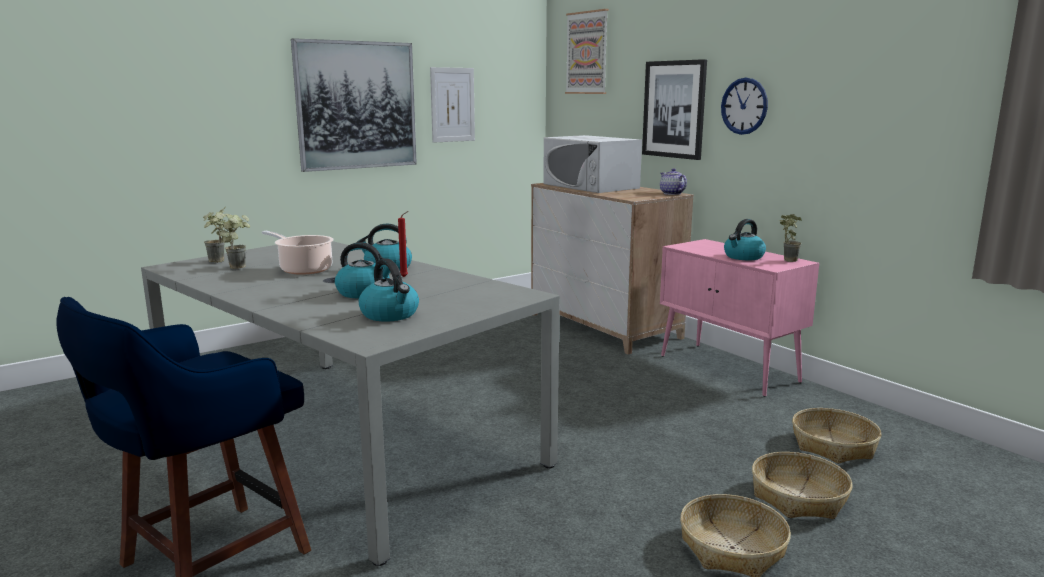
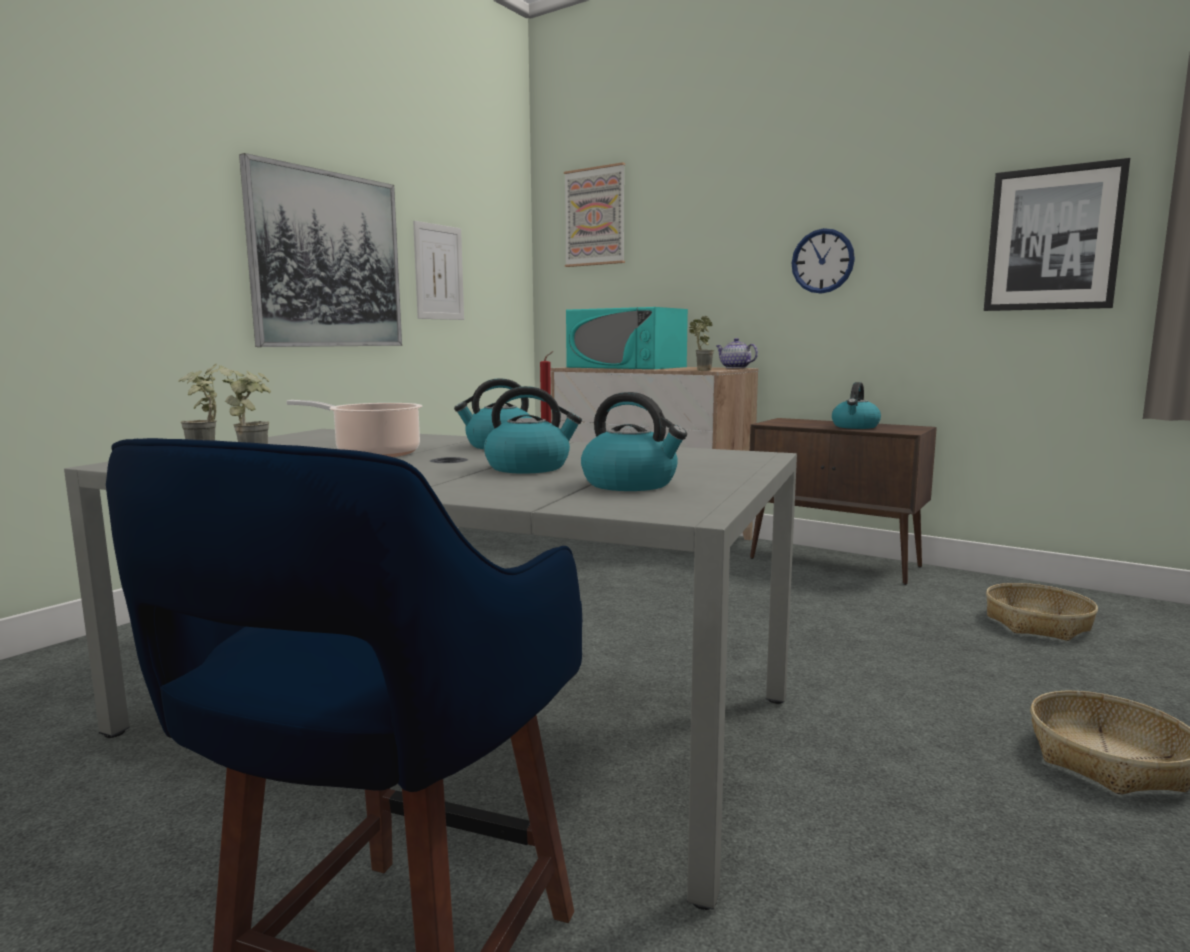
camera: 20 degrees left, 5 degrees down
(590, 186) = (626, 367): white microwave -> turquoise microwave
(674, 109) = (724, 273): picture -> picture (1053, 239)
(729, 369) = (836, 563): pink cabinet -> brown cabinet
(786, 260) = (902, 426): potted plant -> potted plant (699, 370)
(799, 497) = (1085, 684): basket -> none

